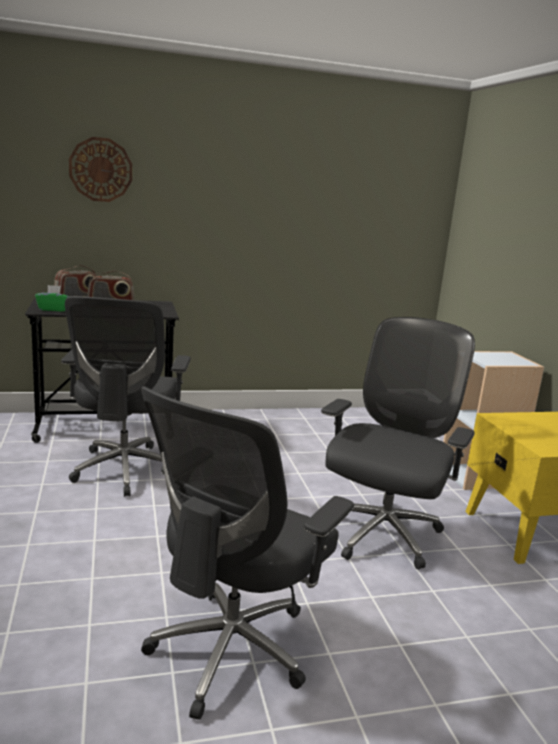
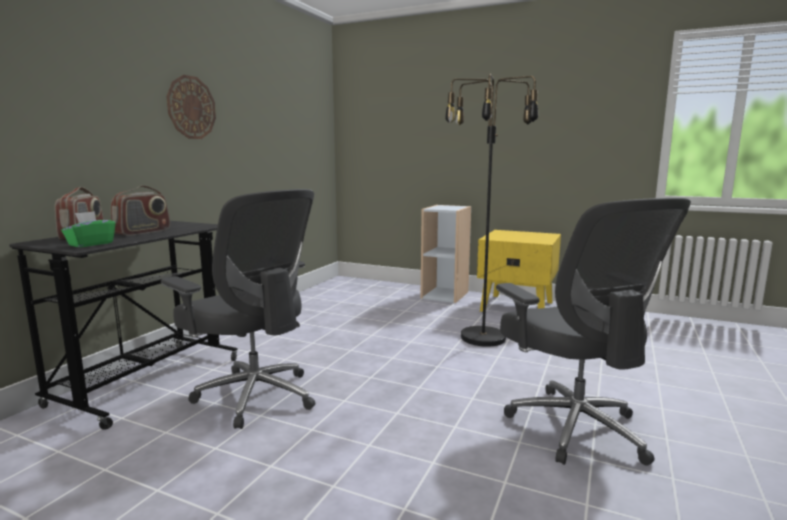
camera: 50 degrees left, 5 degrees down
(101, 169) = (69, 65): wall clock -> wall clock (191, 107)
(384, 535) = (482, 338): office chair -> floor lamp

